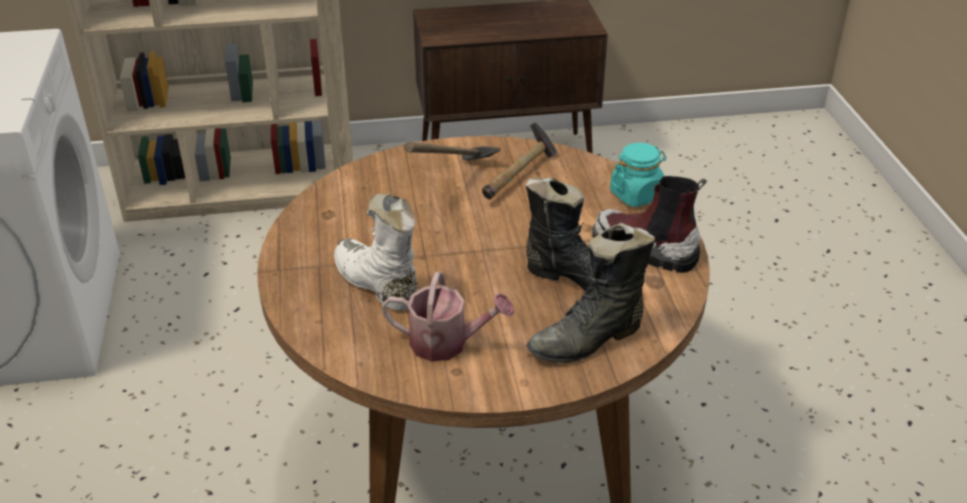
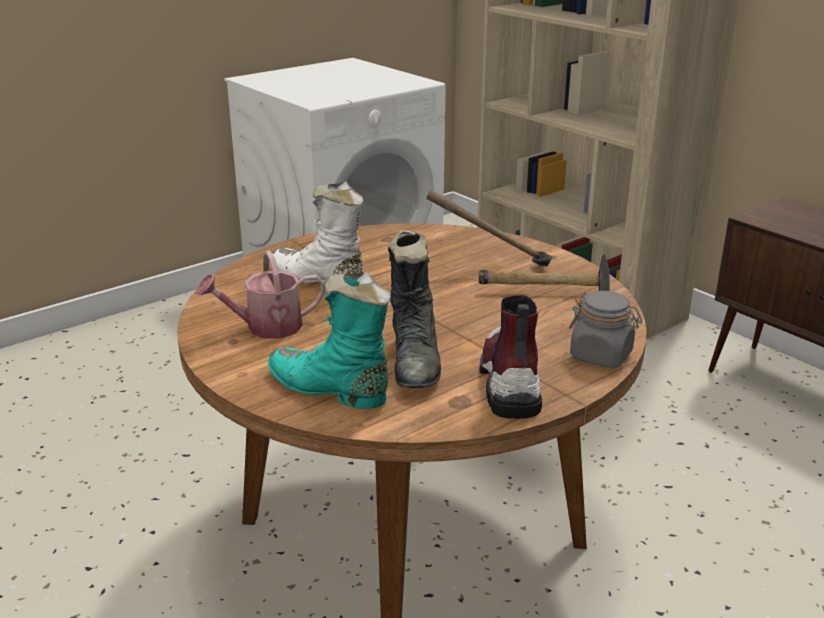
camera: 60 degrees right, 10 degrees down
(376, 284) = (317, 280): white boot -> white boot turned 75 degrees counterclockwise
(447, 343) = (266, 327): watering can -> watering can turned 90 degrees clockwise
(589, 340) = (328, 389): black boot -> turquoise boot
(636, 195) = (601, 355): turquoise jar -> grey jar

